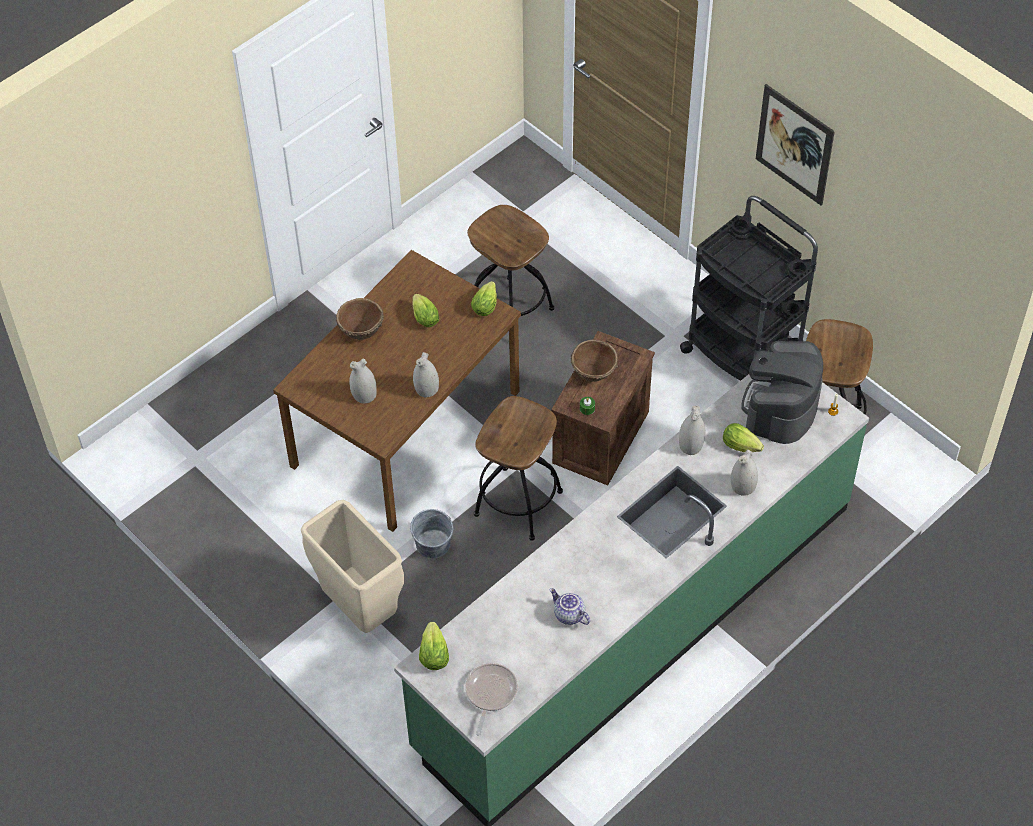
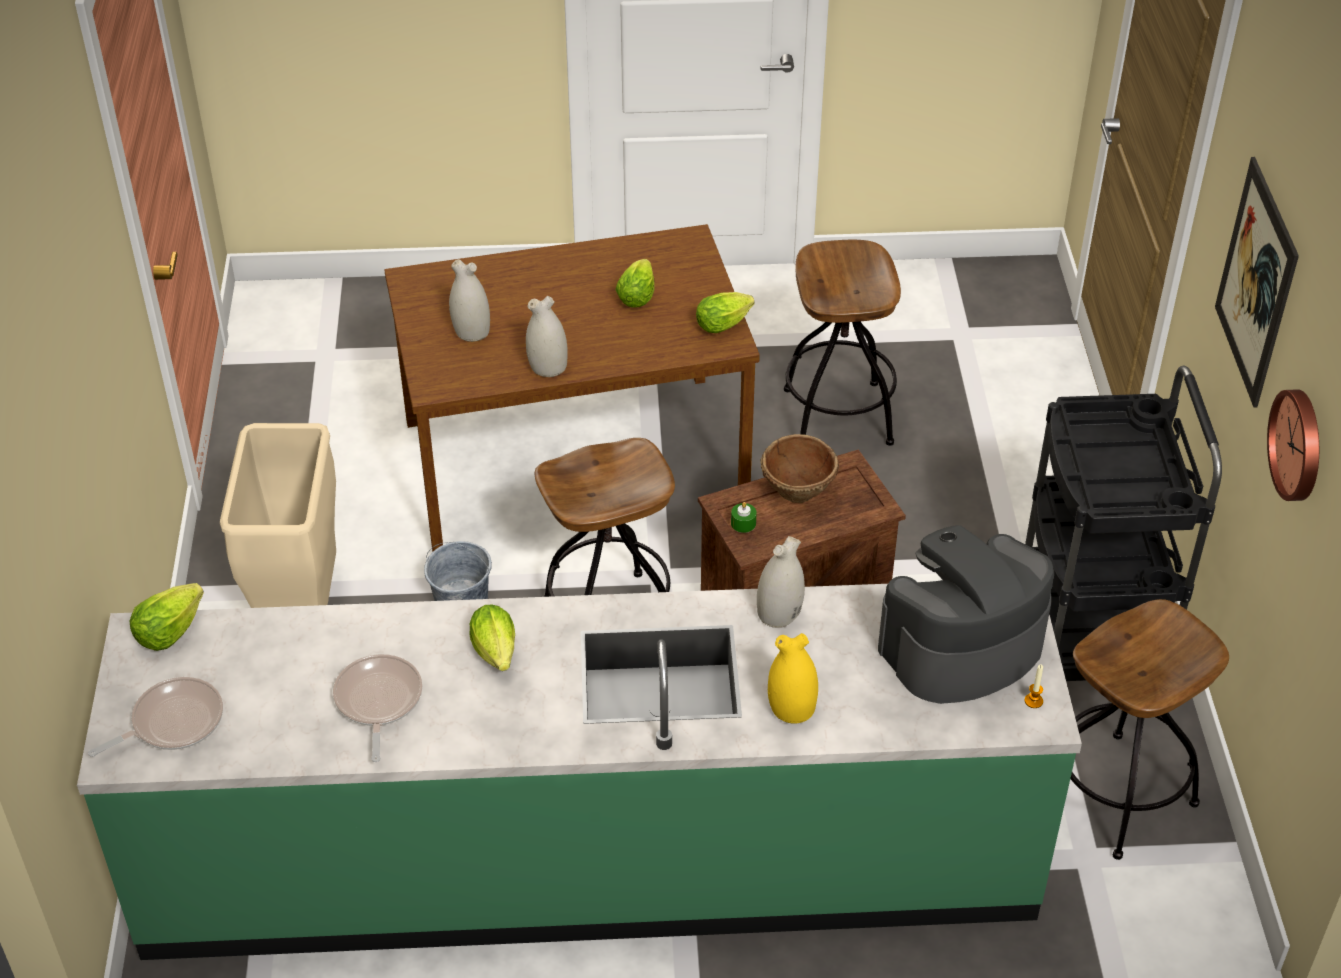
camera: 40 degrees right, 10 degrees down
(361, 331) = (548, 269): brown bowl -> none
(568, 615) = (378, 702): teapot -> frying pan
(742, 487) = (791, 708): white vase -> yellow vase
(743, 447) = (849, 661): lettuce -> lettuce (496, 655)
(874, 219) = (1299, 445): none -> wall clock

